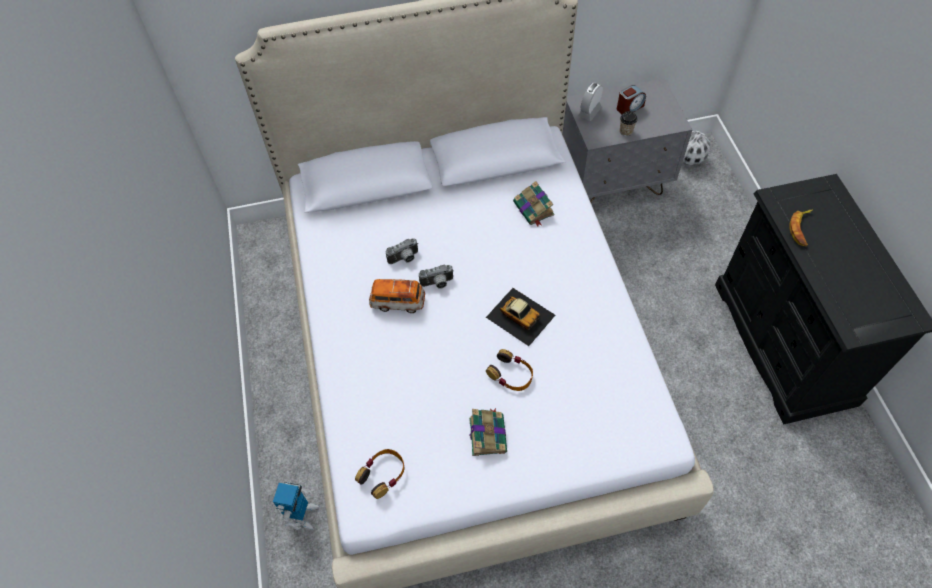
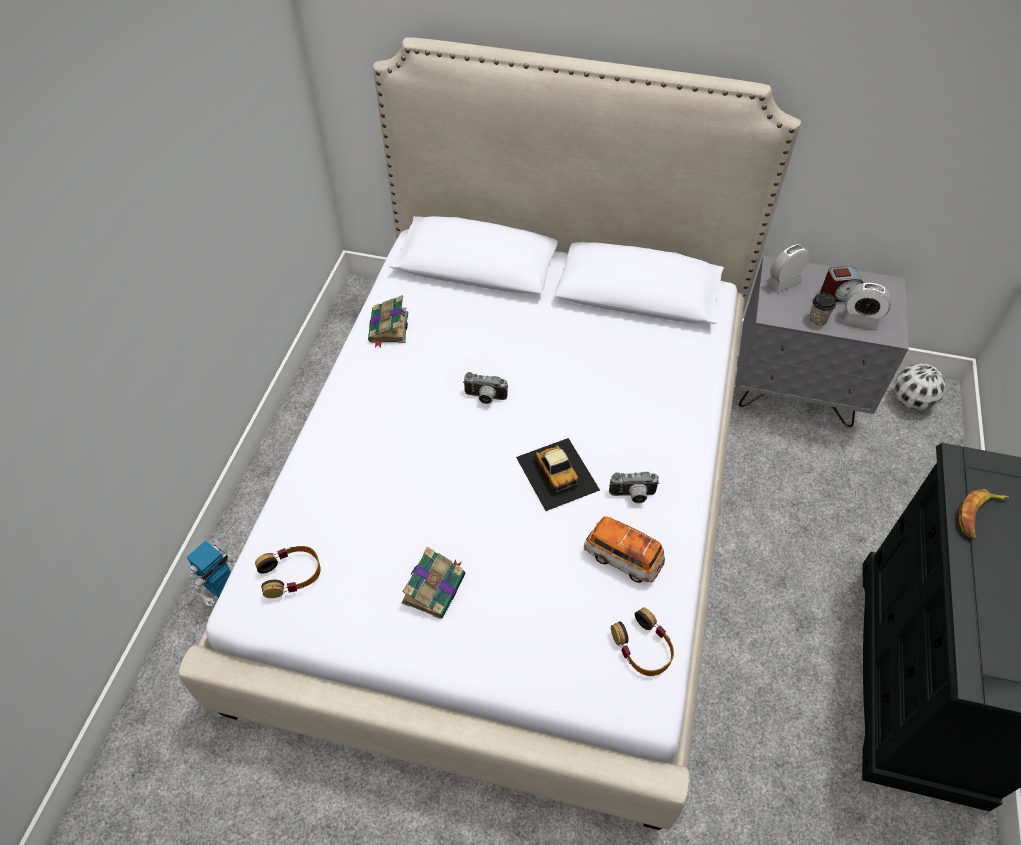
camera: 25 degrees right, 5 degrees down
(397, 302) = (428, 399): toy car -> toy car (622, 558)
(404, 259) = (466, 357): camera -> camera (633, 496)
(511, 374) = (505, 533): headphones -> headphones (643, 647)
(534, 209) = (648, 363): book -> book (388, 328)
(652, 120) = (859, 319): none -> alarm clock

